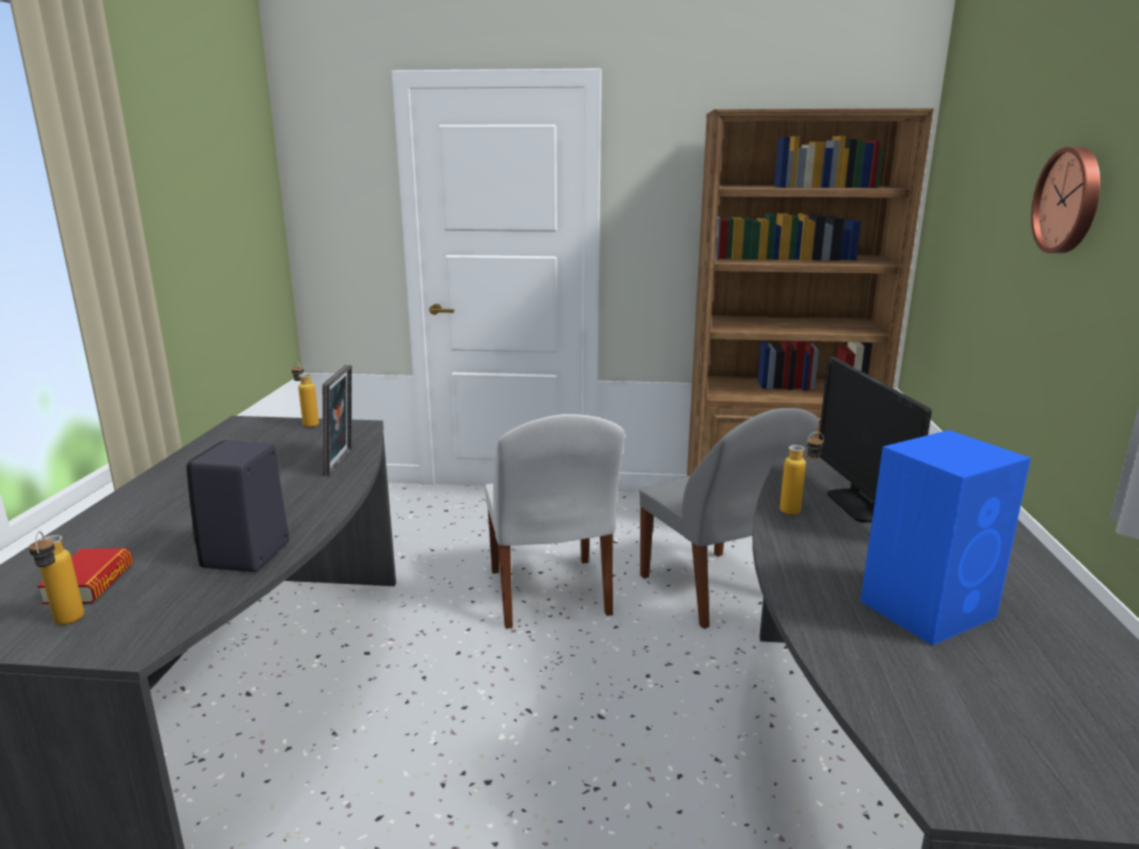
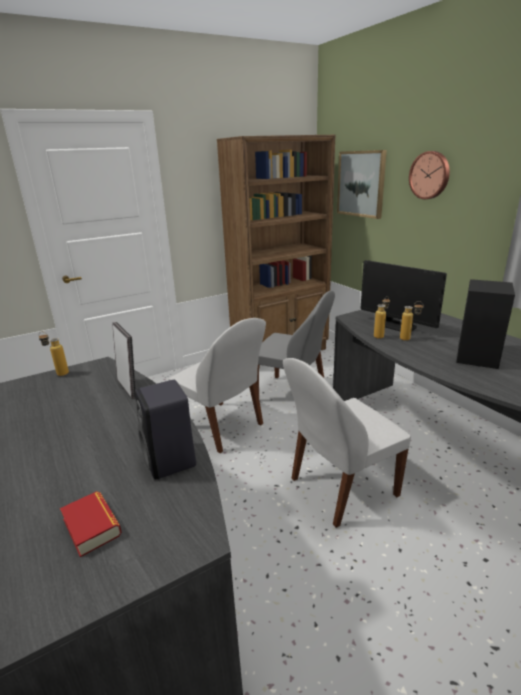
camera: 35 degrees left, 5 degrees up
(66, 624) = (127, 557): bottle -> bottle (409, 339)
(618, 766) = (341, 488): none -> white chair
(929, 608) = (477, 356): blue speaker -> black speaker
(976, 211) = (361, 184): none -> picture

